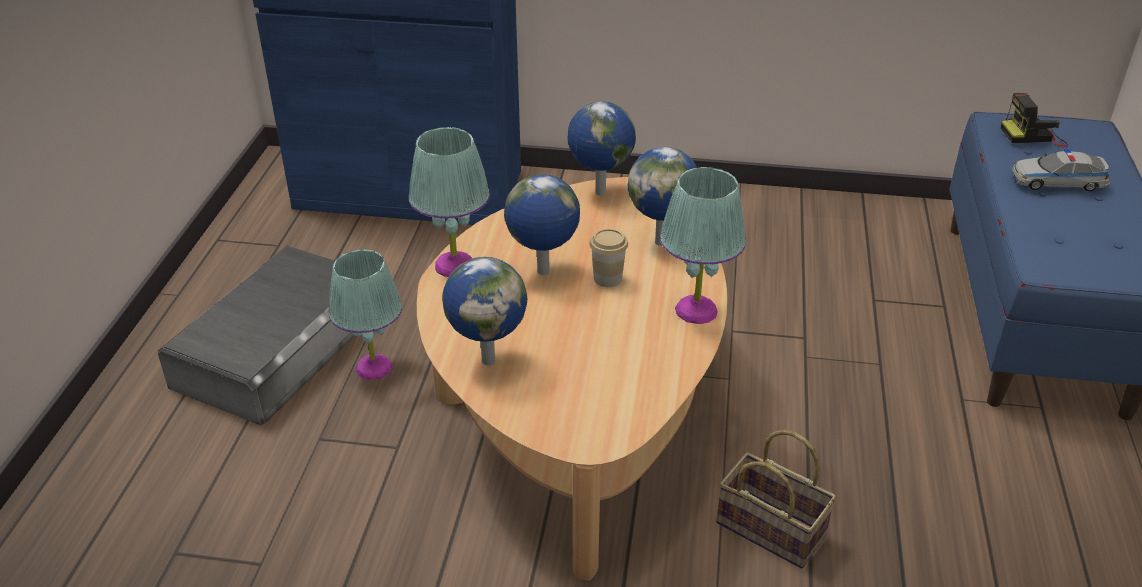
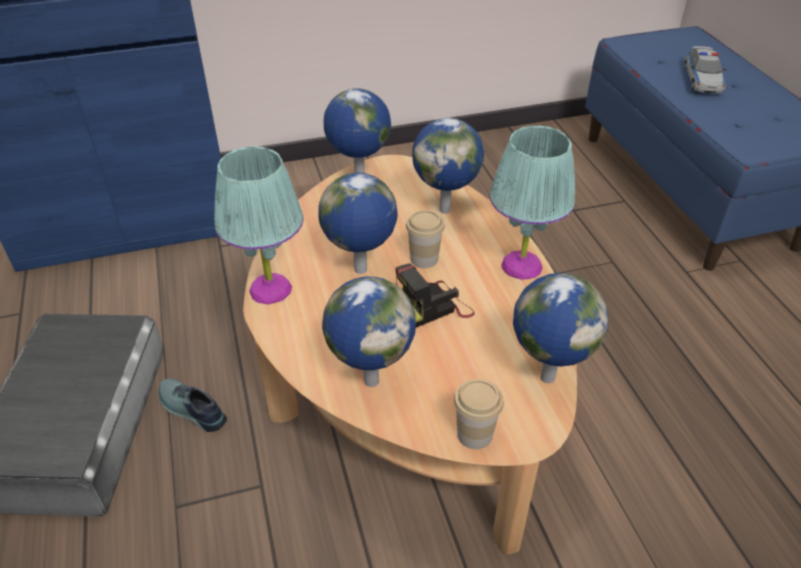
camera: 25 degrees left, 5 degrees up
(373, 368) = (191, 410): turquoise table lamp -> shoe
(545, 427) = (474, 434): none -> cup
(644, 405) = (546, 376): none -> globe
(774, 529) = (631, 436): basket -> none
(1033, 136) = (657, 48): camera -> camera (432, 307)
(1057, 182) = (702, 79): toy car -> toy car turned 60 degrees counterclockwise

